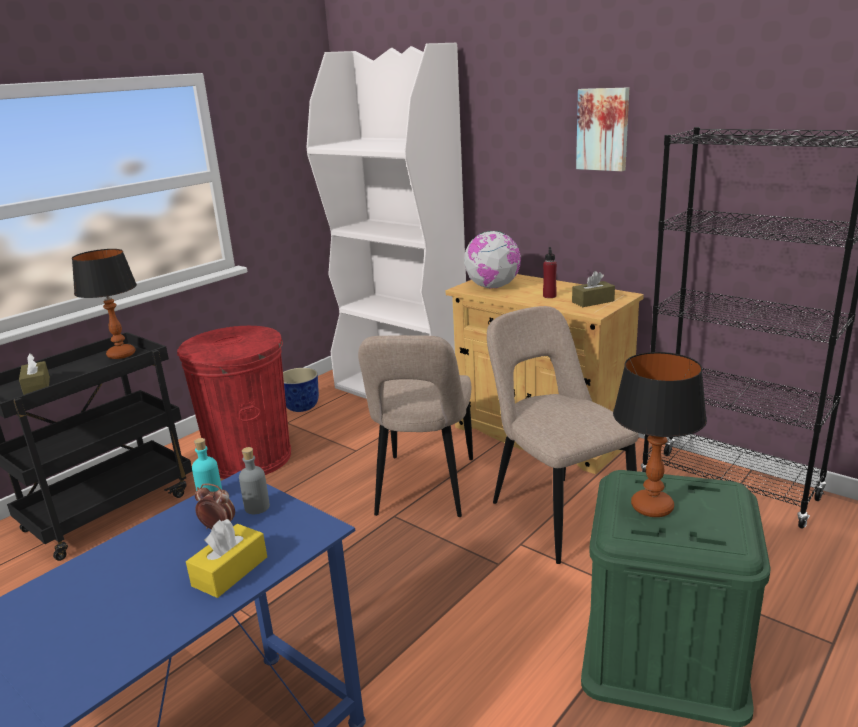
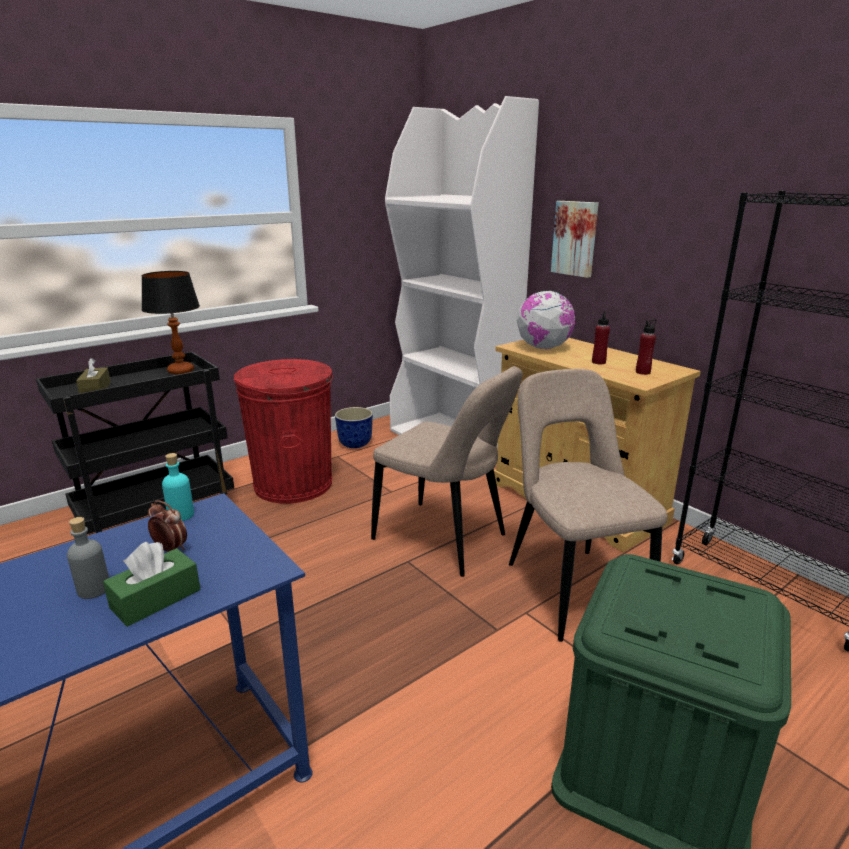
camera: 10 degrees right, 0 degrees up
(230, 571) = (156, 599): yellow tissue box -> green tissue box
(257, 507) = (219, 533): grey bottle -> grey bottle (94, 589)
(424, 489) = (444, 540): beige chair -> beige chair turned 75 degrees counterclockwise
(593, 301) = (643, 372): brown tissue box -> red bottle
(603, 129) = (678, 192): picture -> picture (575, 238)
(651, 507) = (656, 604): table lamp -> none

